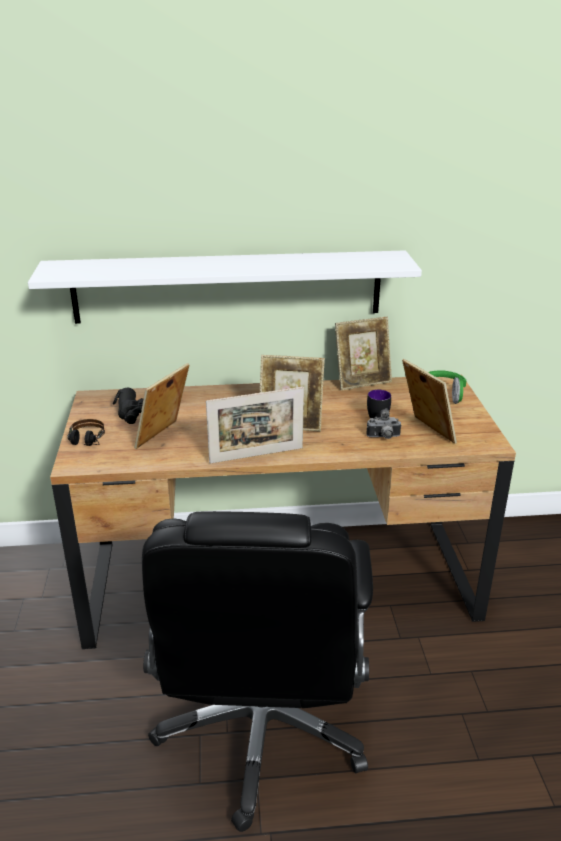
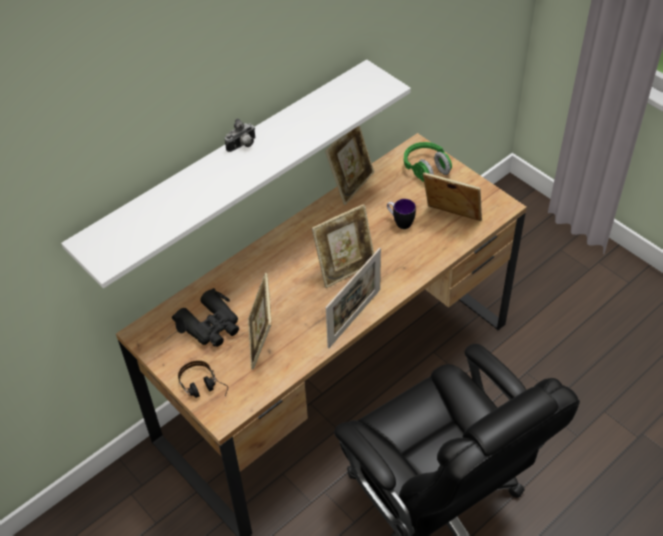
camera: 35 degrees left, 20 degrees up
(383, 437) = (426, 243): camera -> camera (243, 146)

